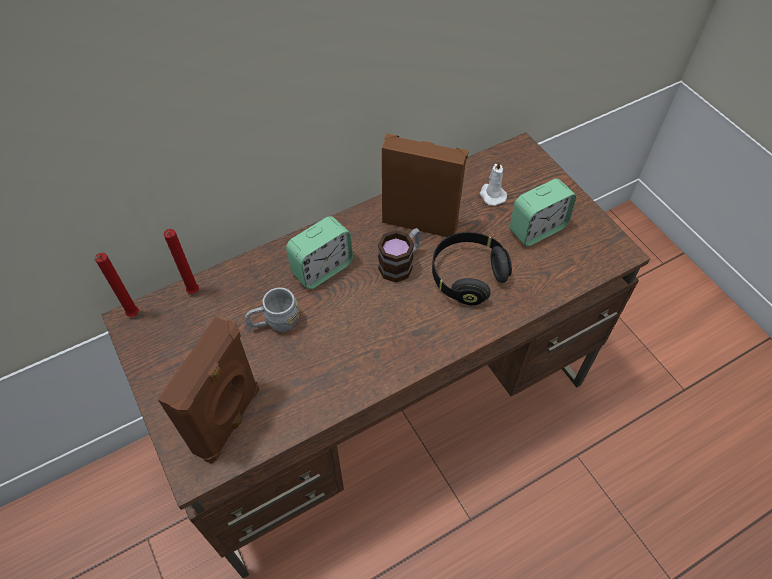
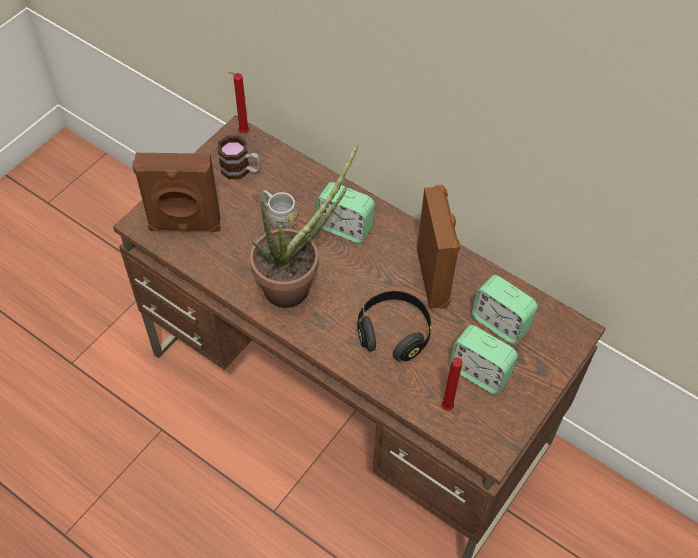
camera: 65 degrees right, 0 degrees up
(193, 293) = (279, 157): red candle -> red candle (445, 408)
(369, 337) = (296, 284): none -> potted plant
(400, 263) = (380, 279): mug -> mug (241, 170)
(492, 195) = (500, 323): white candle -> alarm clock

